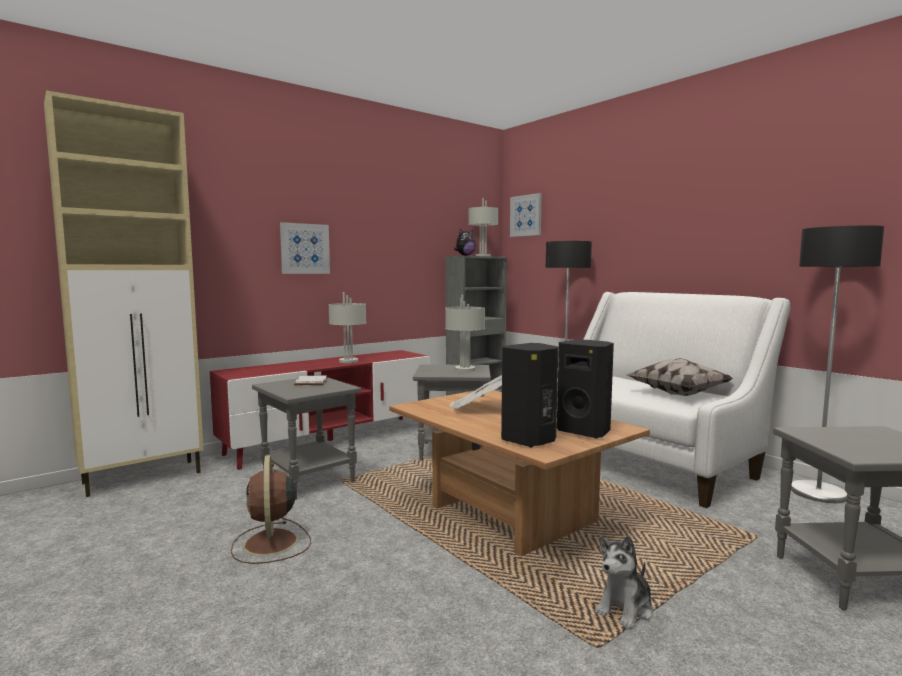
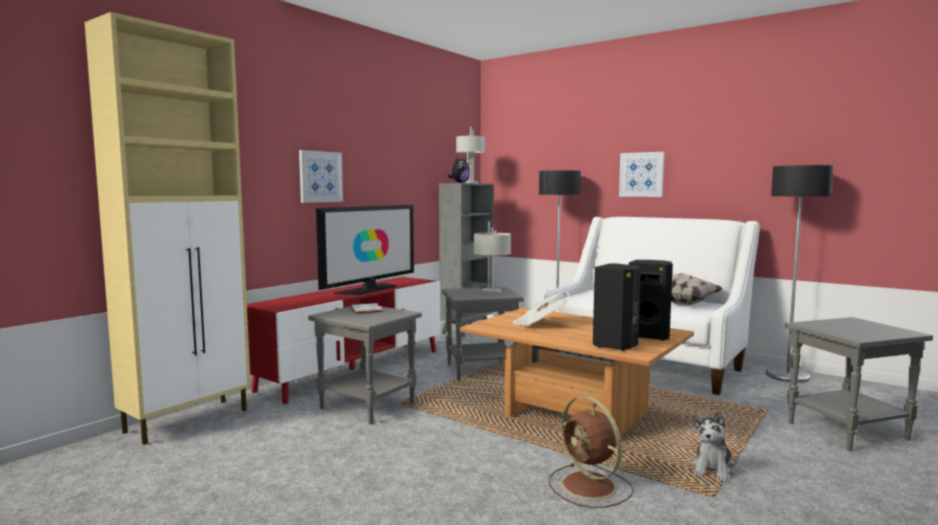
camera: 15 degrees left, 0 degrees up
(271, 544) = (387, 461): brown fan -> brown fan (590, 487)
(348, 361) = (369, 289): grey table lamp -> television
(526, 215) = (507, 144): picture -> picture (641, 174)

